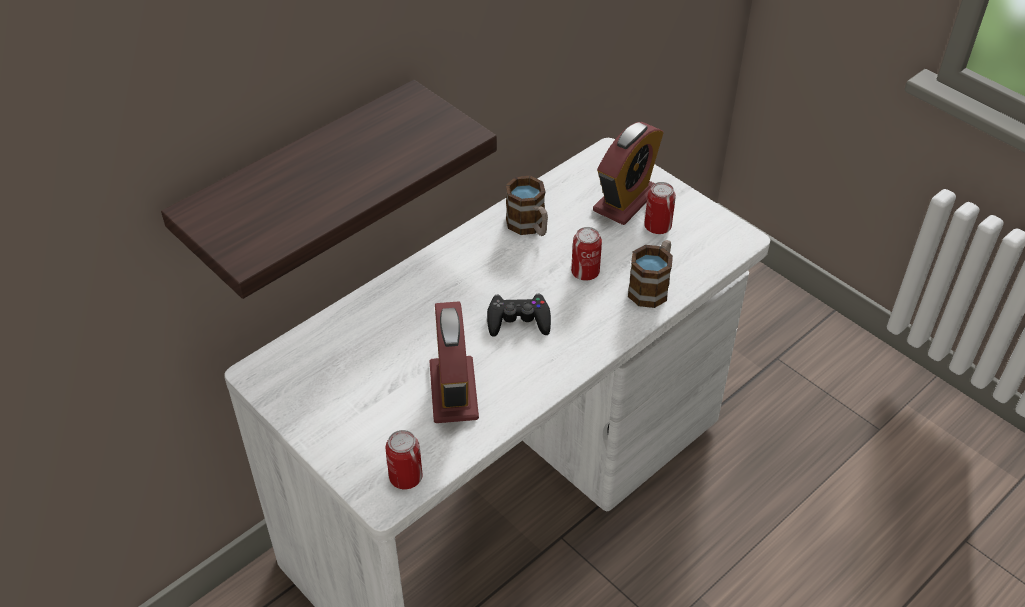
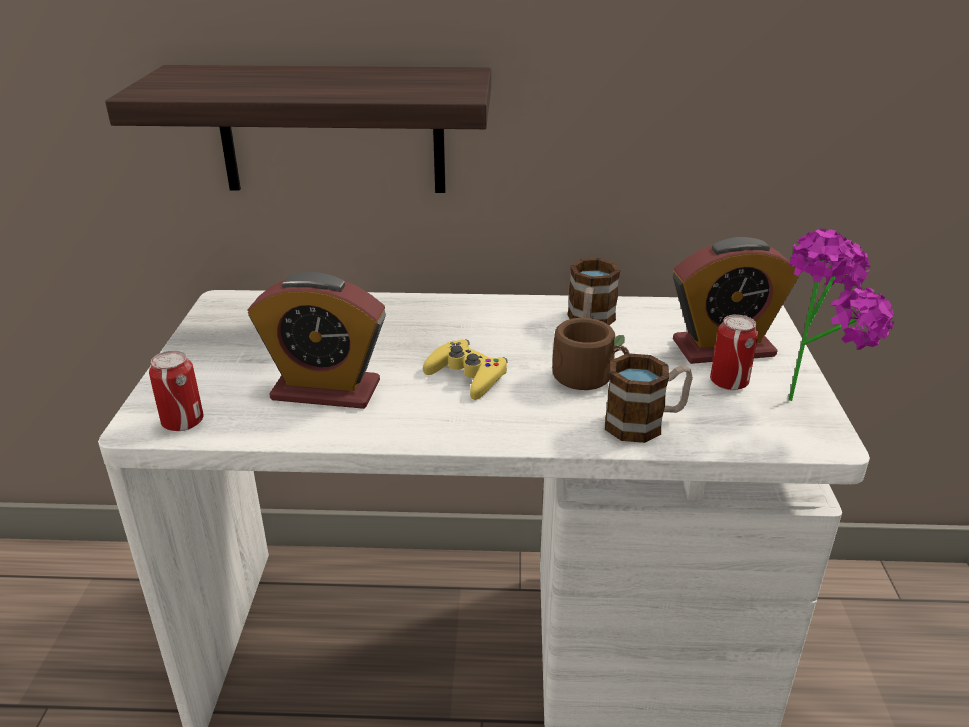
camera: 45 degrees right, 15 degrees down
(453, 391) = (326, 390): alarm clock -> alarm clock turned 60 degrees clockwise
(518, 320) = (467, 376): black game controller -> yellow game controller
(585, 272) = (590, 377): can -> brown mug
(706, 211) = (811, 398): none -> potted plant

